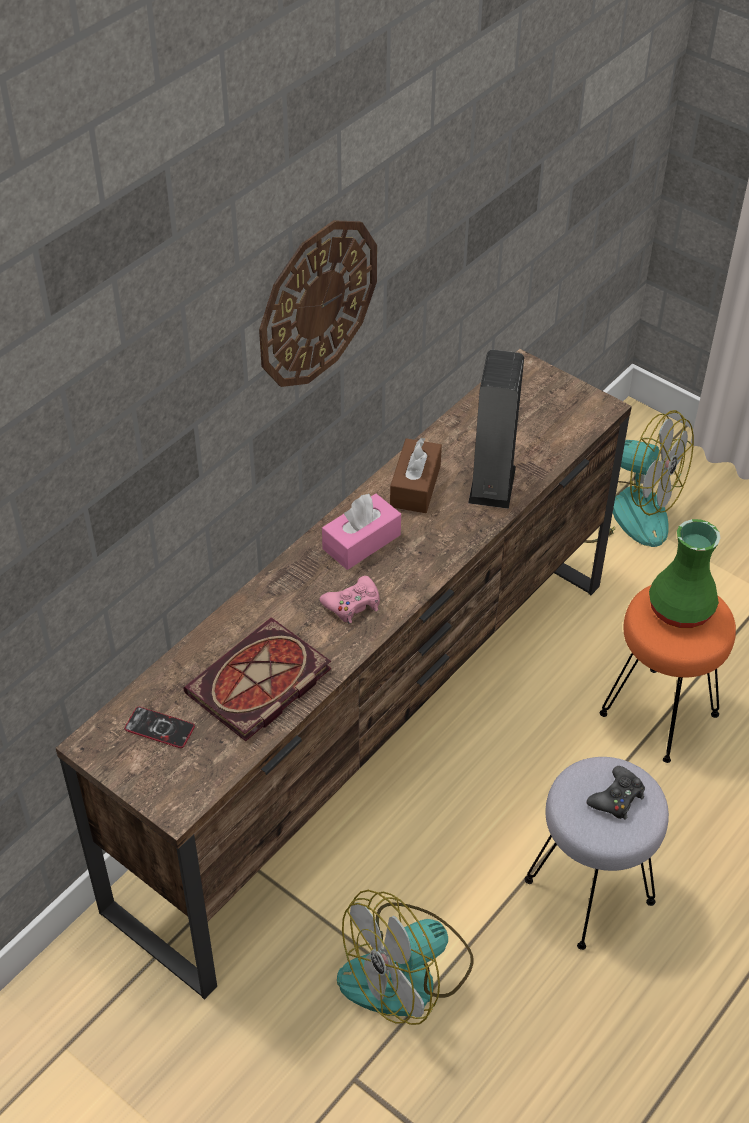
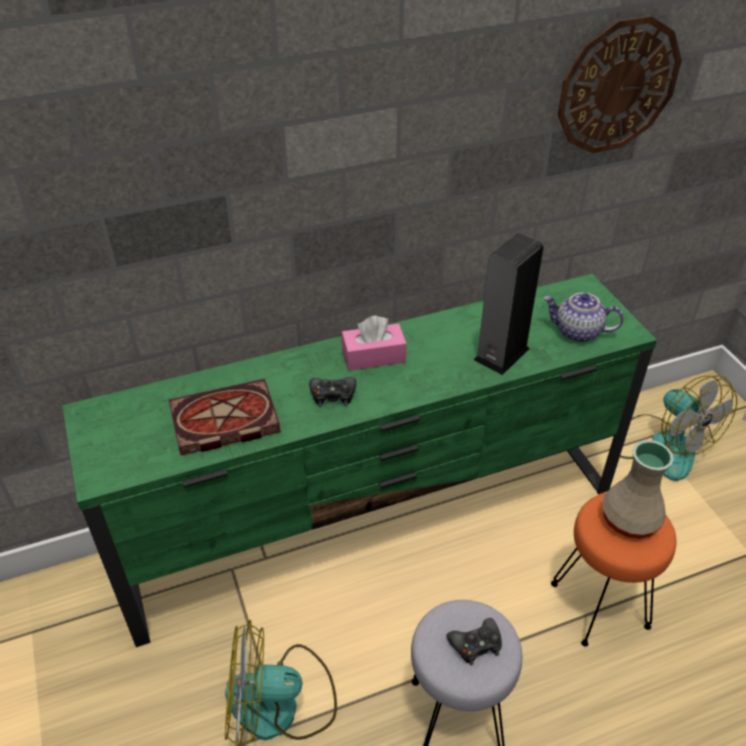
camera: 30 degrees right, 5 degrees down
(159, 728) = (134, 421): phone -> none
(317, 303) = (365, 135): wall clock -> wall clock (618, 86)
(352, 604) = (333, 395): pink game controller -> black game controller
(374, 734) = (374, 522): brown tv stand -> green tv stand
(415, 486) = (442, 334): brown tissue box -> none
(550, 427) = (577, 332): none -> teapot
(682, 610) = (630, 521): green vase -> beige vase

